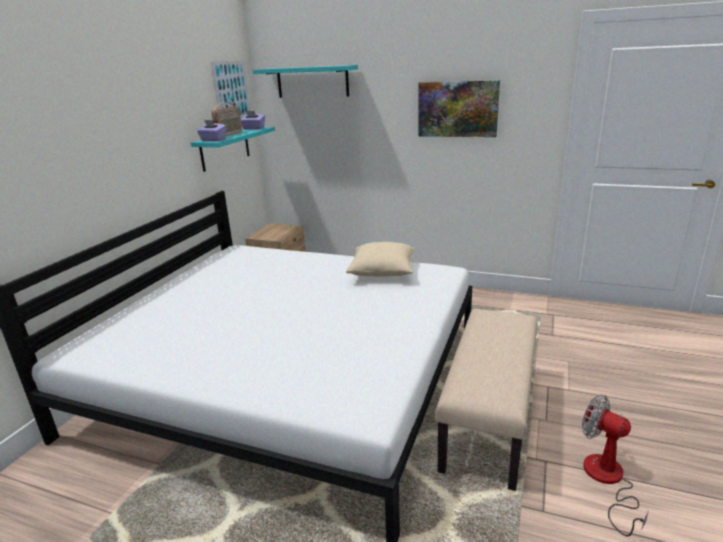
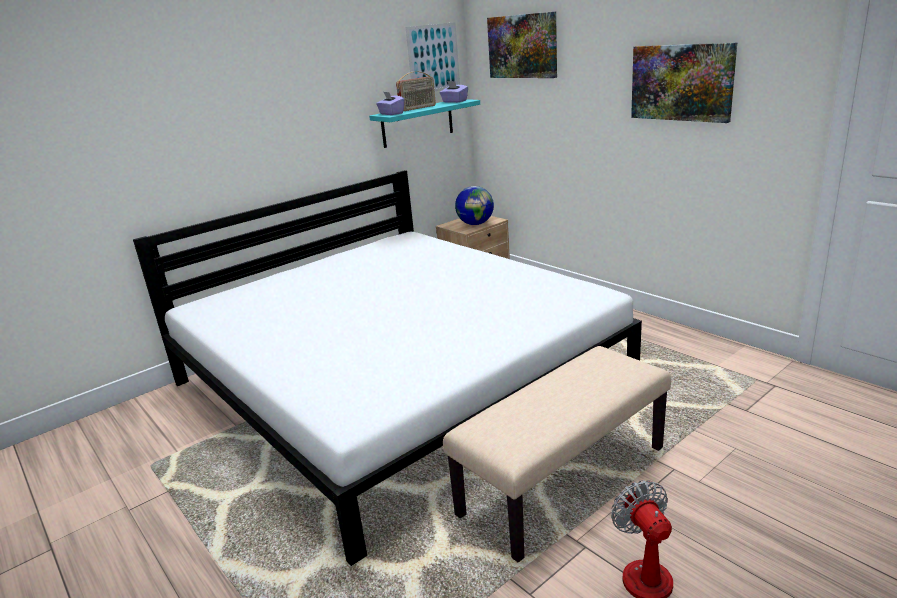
camera: 30 degrees right, 0 degrees up
(280, 232) = (475, 224): none -> globe
(312, 81) = (522, 46): turquoise shelf -> picture
(382, 272) = (523, 283): beige pillow -> none

